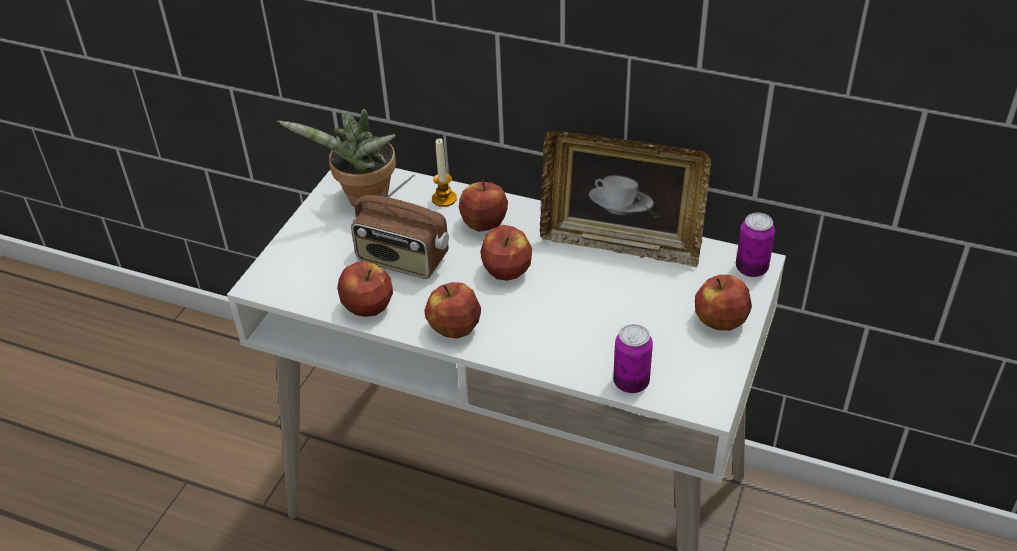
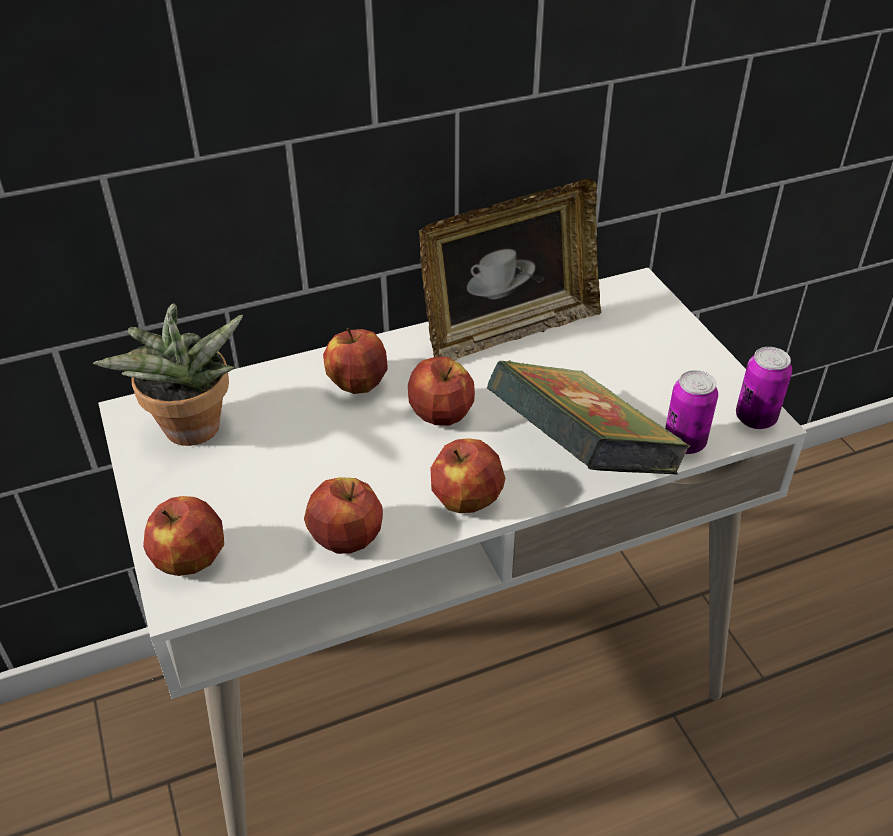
camera: 45 degrees left, 0 degrees up
(402, 260) = (320, 468): radio -> none
(444, 199) = (282, 382): candle -> none
(552, 348) = (580, 458): none -> book
(720, 321) = (677, 347): apple -> apple (190, 559)
(751, 269) = (640, 291): can -> can (755, 418)

